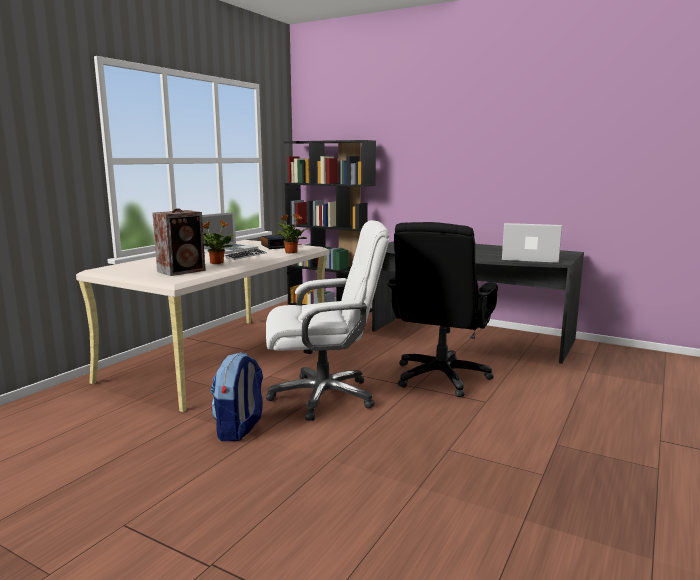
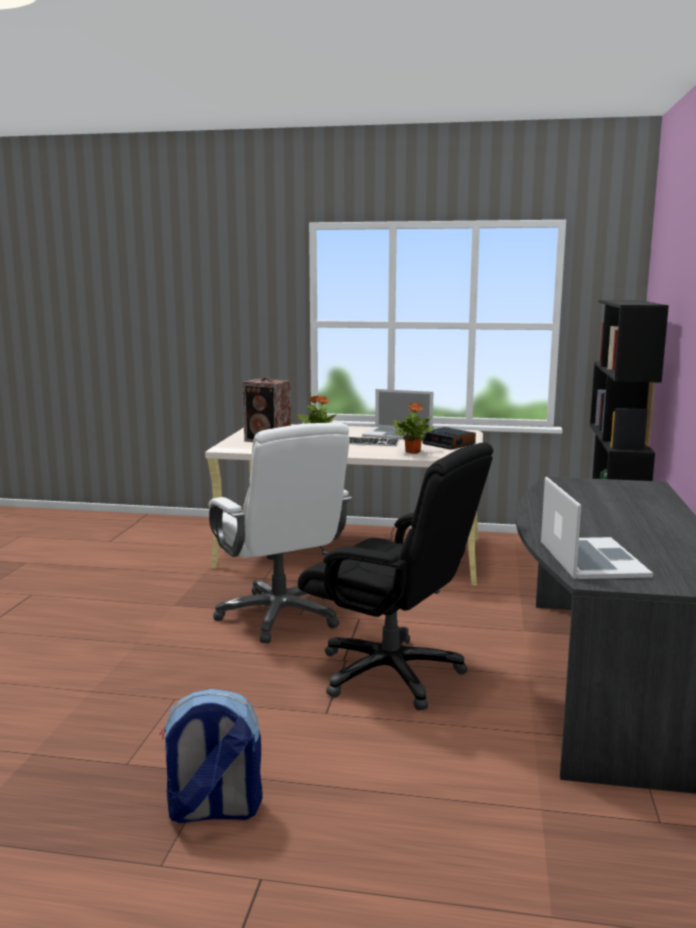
camera: 70 degrees right, 0 degrees up
(239, 429) = (184, 596): backpack -> backpack (213, 810)
(441, 377) = (392, 673): black office chair -> black office chair turned 150 degrees counterclockwise

